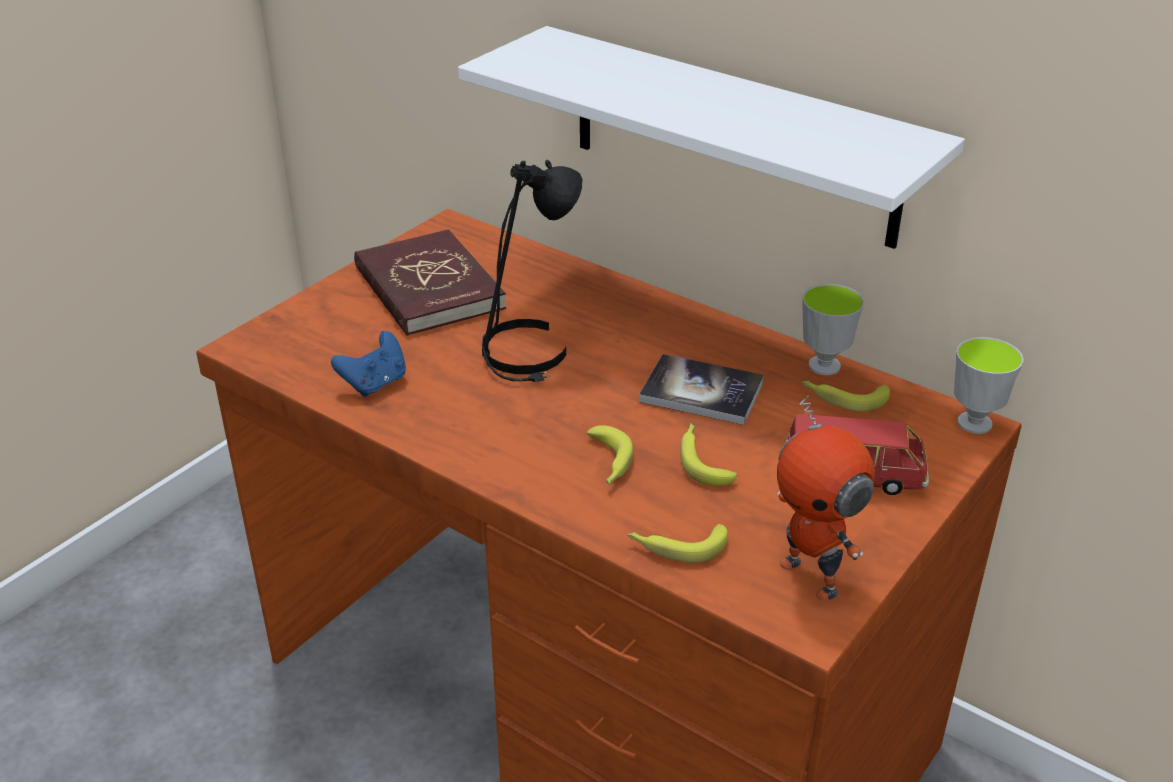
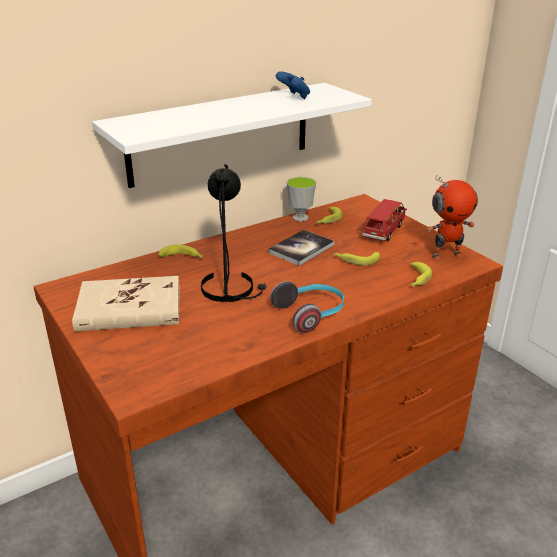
camera: 70 degrees left, 5 degrees down
(375, 383) = (224, 343): blue game controller -> blue game controller (294, 97)
(428, 288) = (129, 308): red book -> beige book
(489, 444) = (311, 314): none -> headphones
(608, 463) = (346, 283): banana -> banana (182, 257)
(974, 423) = (360, 201): cup -> none

